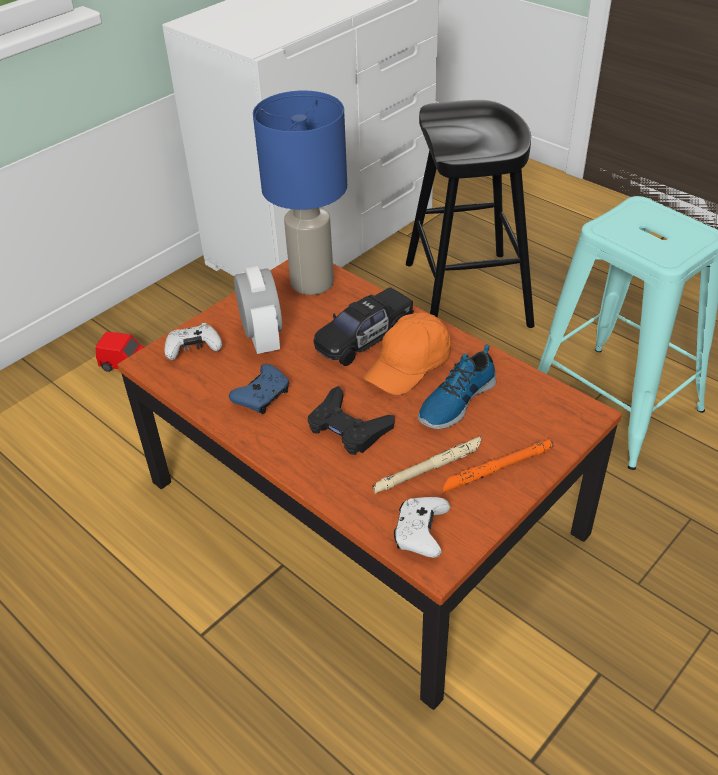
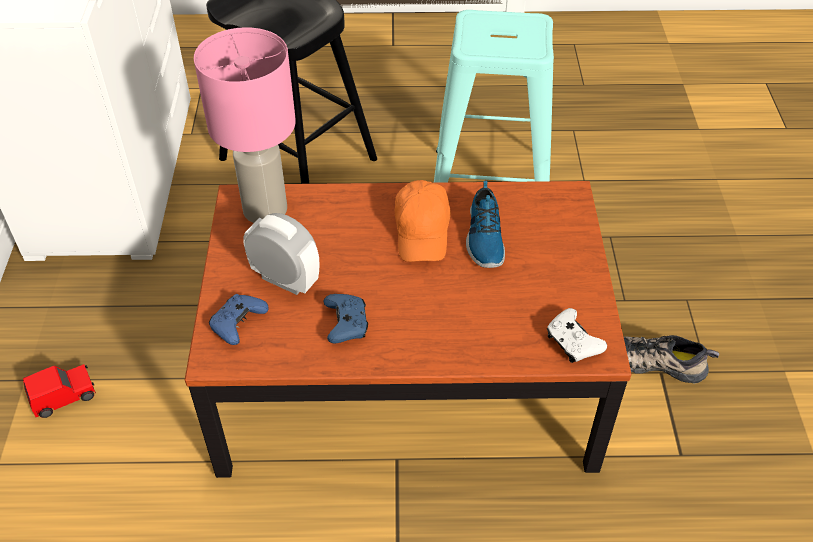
camera: 45 degrees left, 5 degrees up
(193, 349) = (238, 324): white game controller -> blue game controller
(312, 284) = (266, 210): blue table lamp -> pink table lamp
(348, 427) = (438, 305): black game controller -> none
(363, 338) = (363, 231): black toy car -> none
(429, 468) = (525, 296): beige flashlight -> none
(497, 469) = (565, 267): orange flashlight -> none
(605, 659) = (655, 361): none -> shoe

